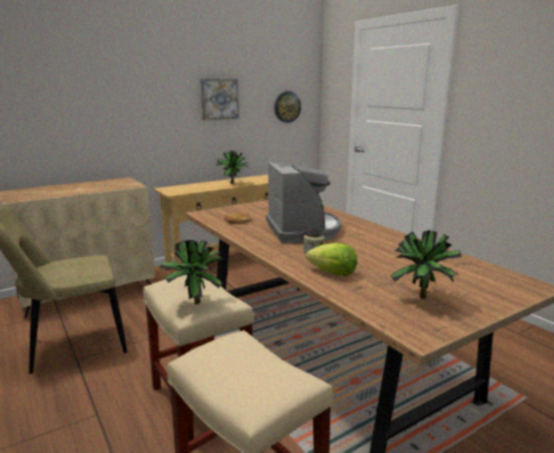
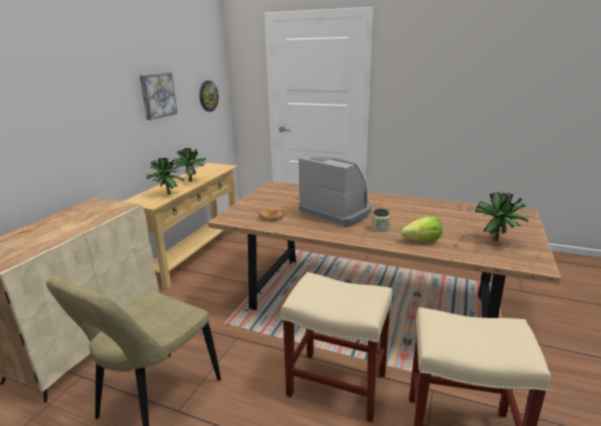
camera: 35 degrees left, 5 degrees up
(193, 302) = (354, 301): potted plant -> potted plant (166, 194)

